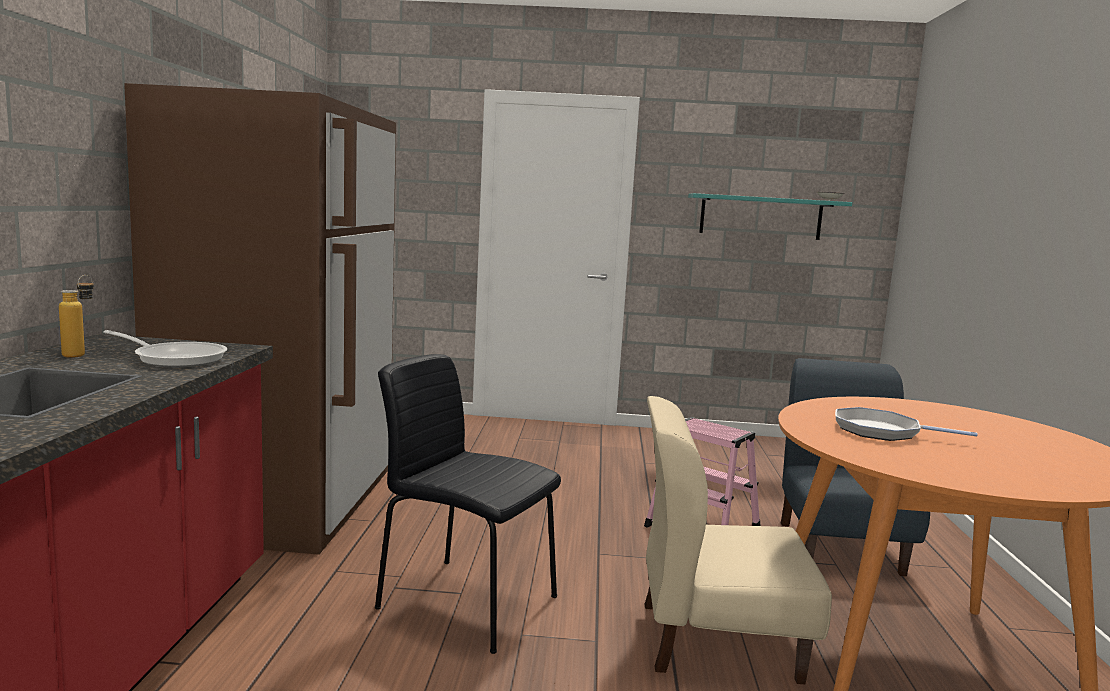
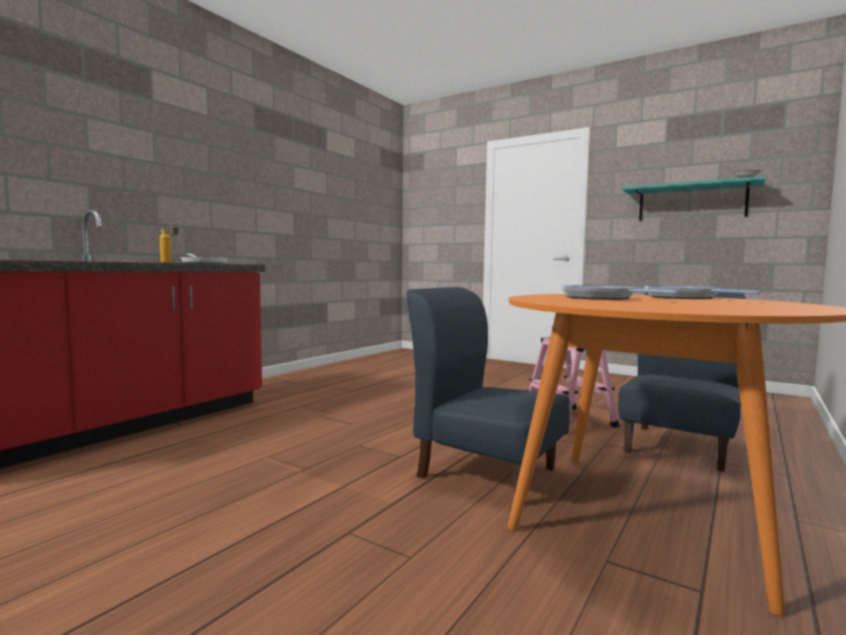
camera: 30 degrees right, 5 degrees down
(286, 498) = (321, 378): brown fridge -> none
(462, 601) = (347, 427): black chair -> none
(716, 640) = (486, 472): beige chair -> blue chair
(923, 413) = (685, 297): none -> frying pan

